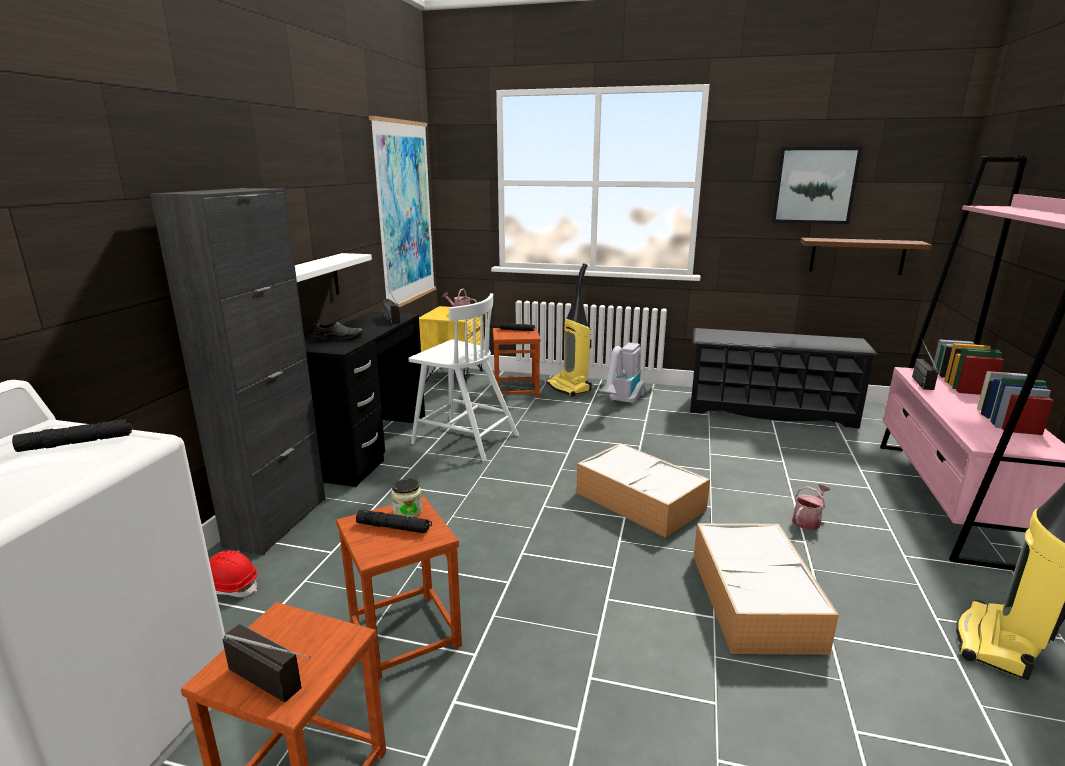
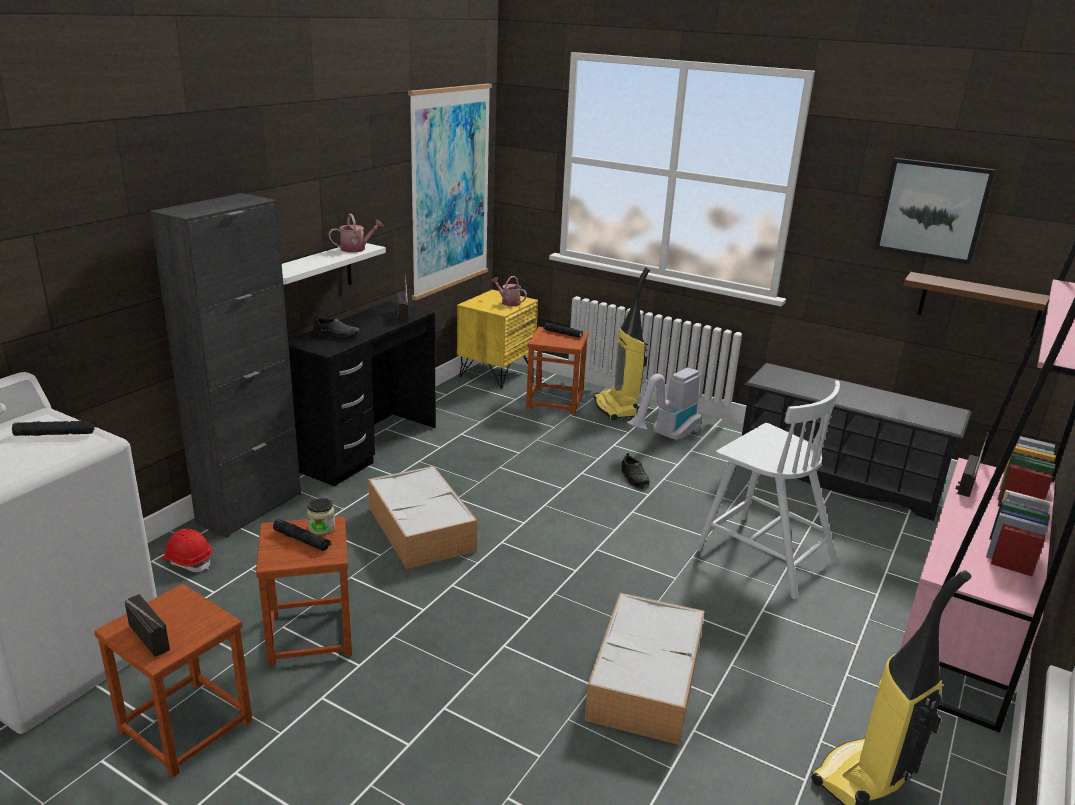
camera: 15 degrees right, 5 degrees up
(463, 439) = (464, 452): white chair -> white chair (763, 555)
(620, 435) = (635, 477): none -> black shoe
(641, 501) = (604, 557): storage box -> storage box (422, 530)
(808, 520) = (770, 615): watering can -> watering can (356, 249)

